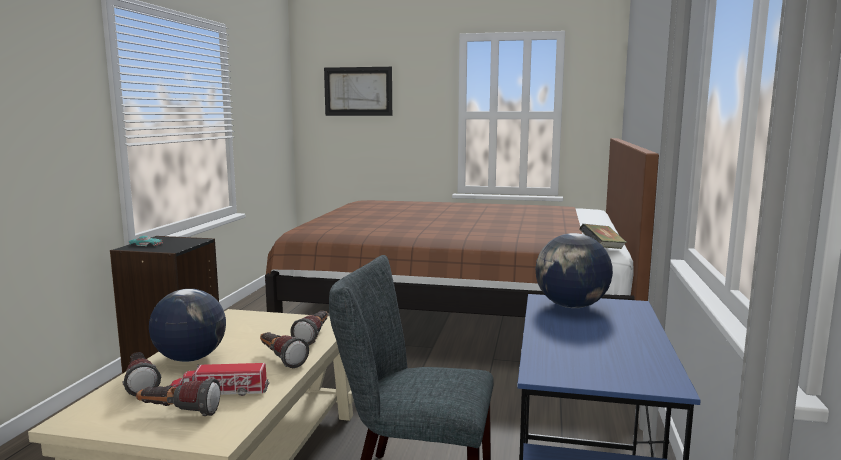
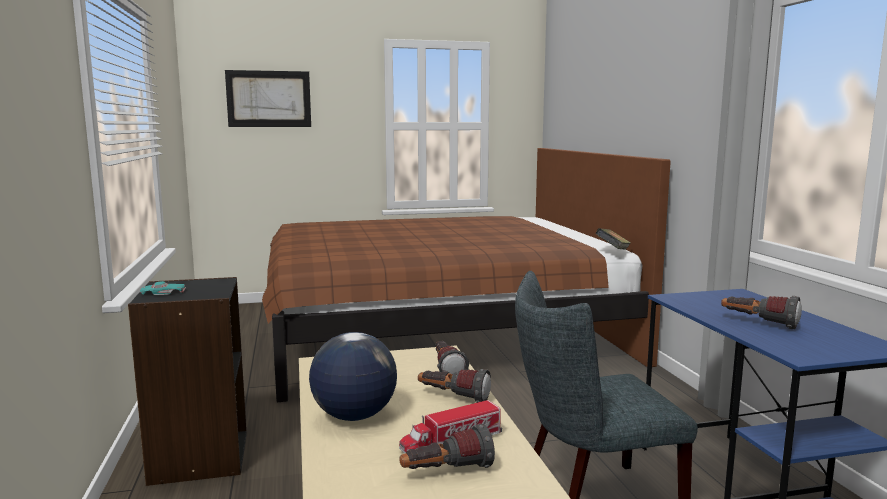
camera: 25 degrees left, 0 degrees up
(141, 384) = (346, 454): flashlight -> flashlight (758, 323)
(571, 306) = (702, 300): globe -> none

